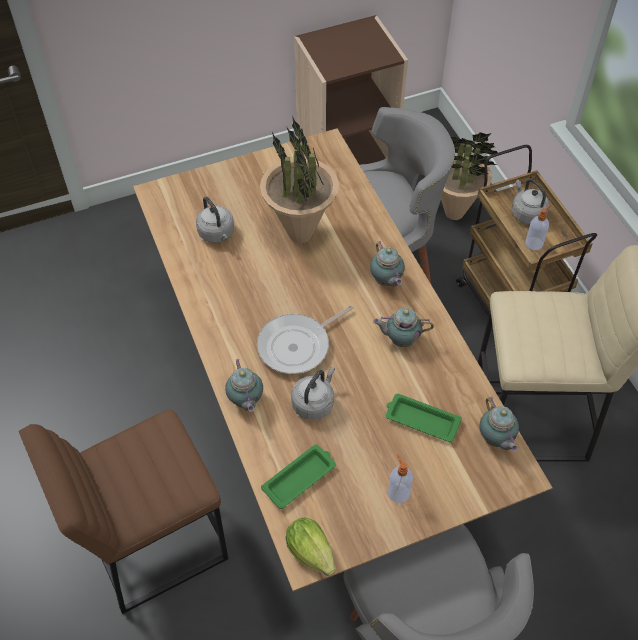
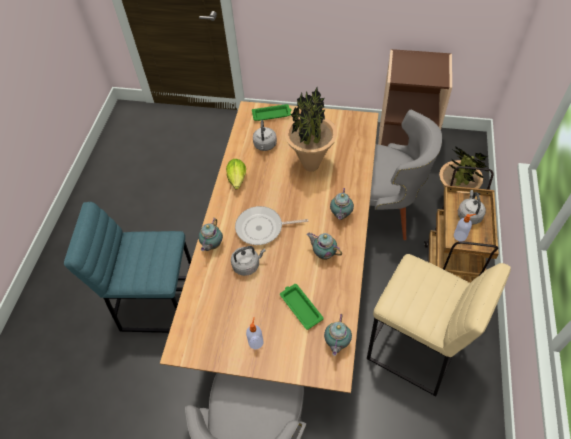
camera: 35 degrees right, 0 degrees up
(152, 544) = (157, 303): brown stool -> blue stool
(300, 477) = (209, 303): green tray -> green tray (272, 114)
(313, 555) = (184, 350): lettuce -> lettuce (237, 181)

